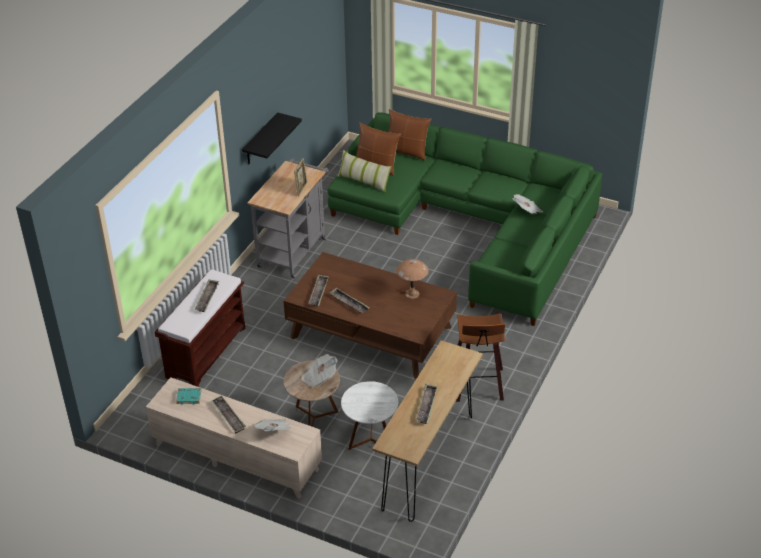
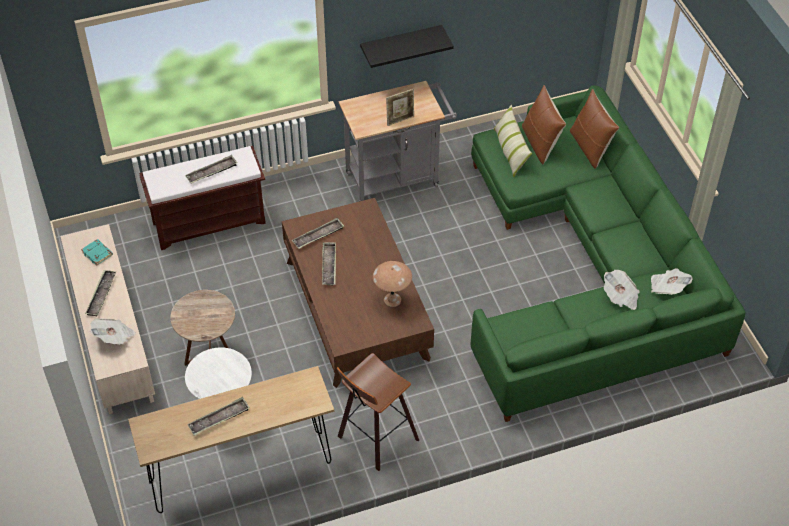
camera: 45 degrees right, 10 degrees up
(319, 378) = (210, 318): newspaper -> newspaper (668, 287)

